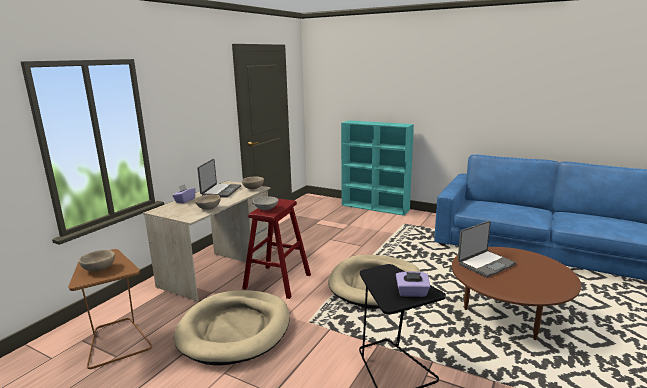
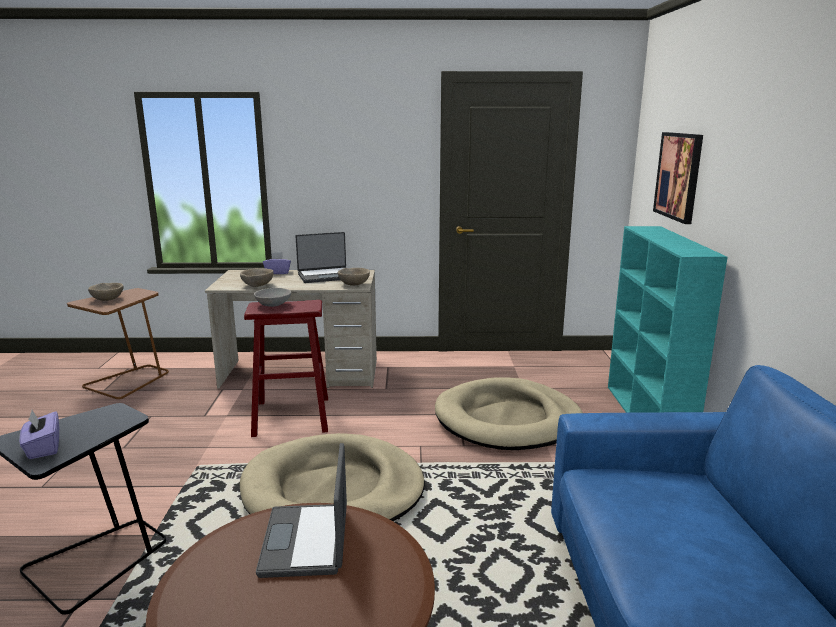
camera: 60 degrees right, 0 degrees up
(235, 329) = (165, 427): beige dog bed -> beige dog bed (508, 420)
(357, 95) = (679, 176): none -> picture
(485, 264) = (307, 541): laptop -> laptop turned 60 degrees clockwise

